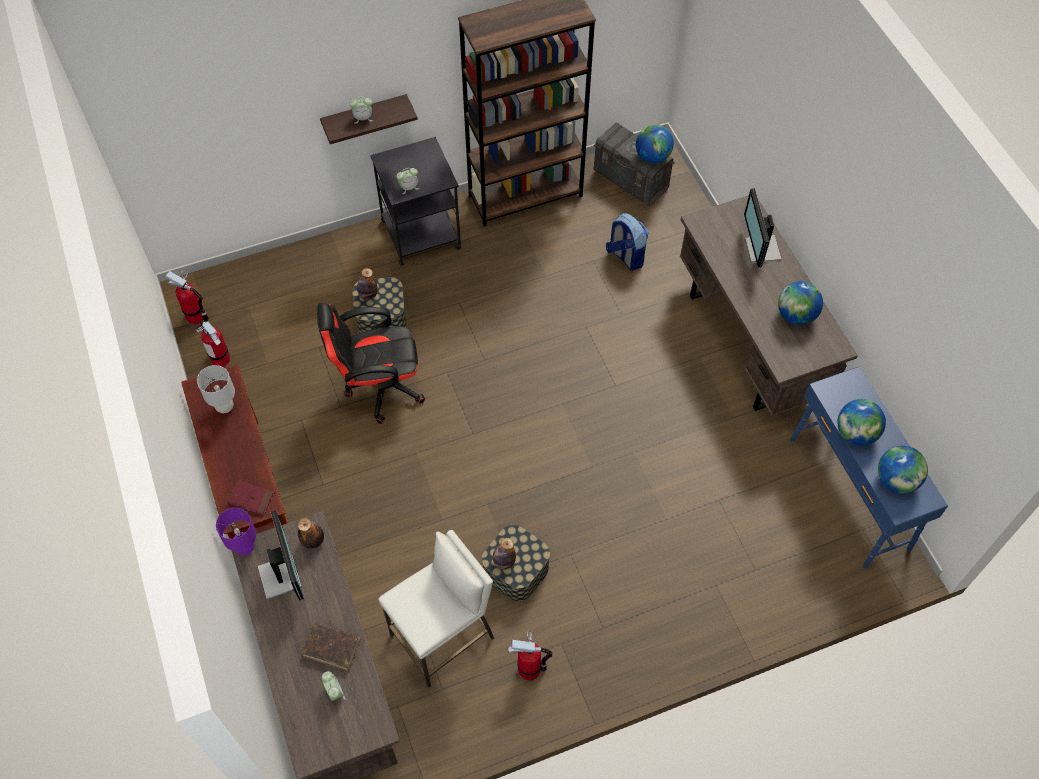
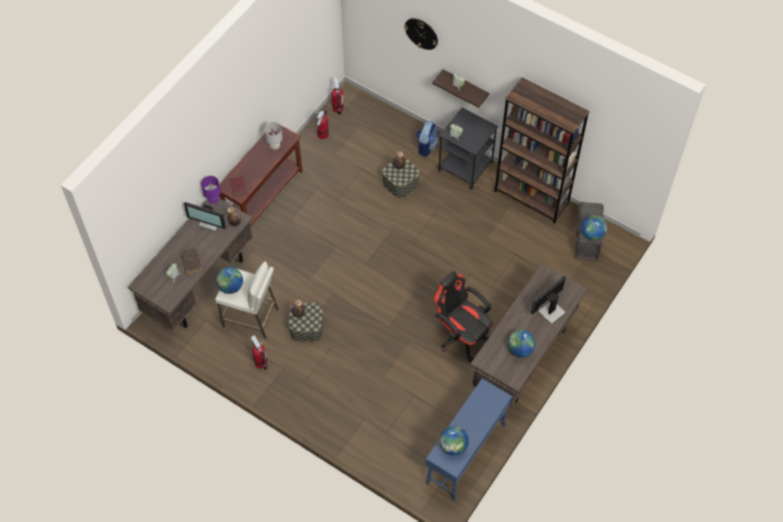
camera: 55 degrees right, 0 degrees up
(265, 84) = (421, 33): none -> wall clock
(281, 575) = (211, 222): monitor -> monitor turned 75 degrees clockwise
(378, 388) = (359, 208): black office chair -> black office chair (461, 335)
(625, 256) = (531, 267): backpack -> backpack (426, 146)
(855, 433) = (467, 414): globe -> globe (231, 287)

